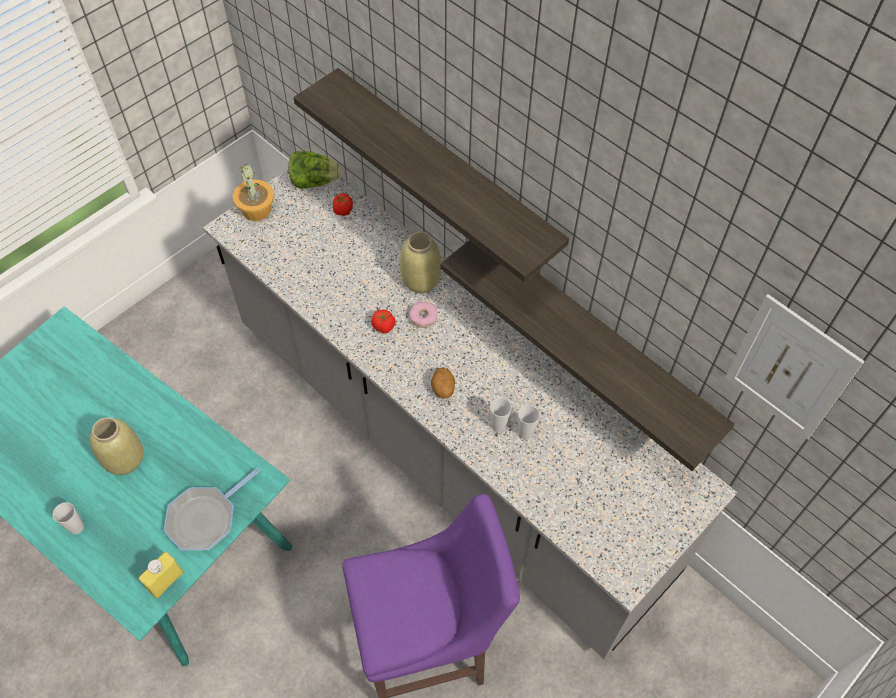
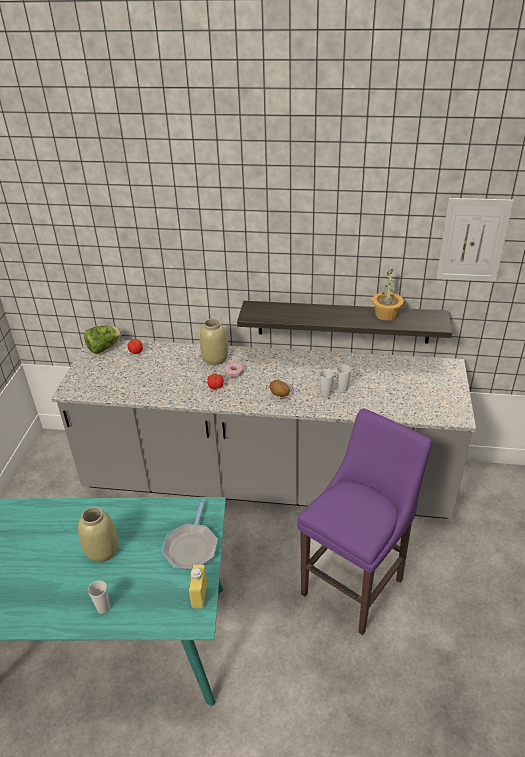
camera: 35 degrees left, 20 degrees down
(257, 210) = (80, 375): potted plant -> potted plant (386, 314)
(446, 169) = (208, 270): shelf -> none

